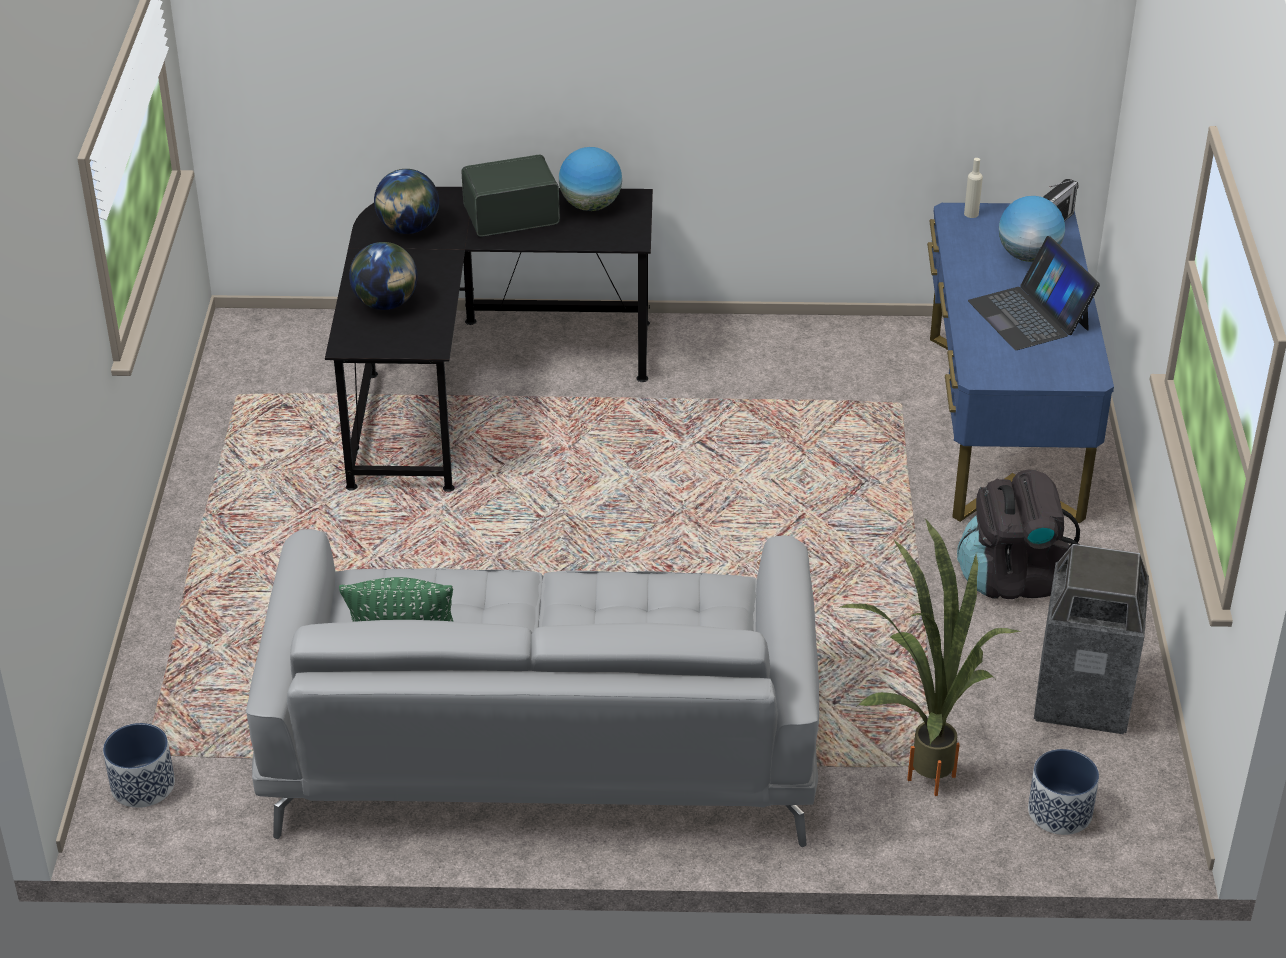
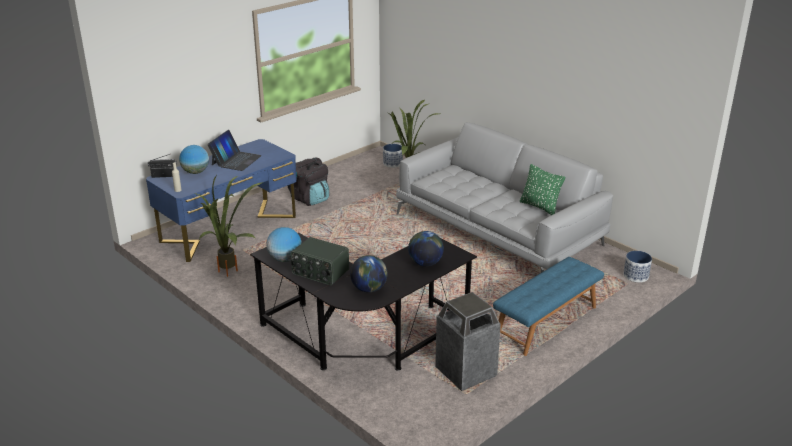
camera: 135 degrees left, 10 degrees down
(227, 571) = (547, 323): none -> blue bench
(834, 358) = (230, 274): none -> potted plant
(1082, 697) = (346, 175): trash can -> trash can (465, 372)

